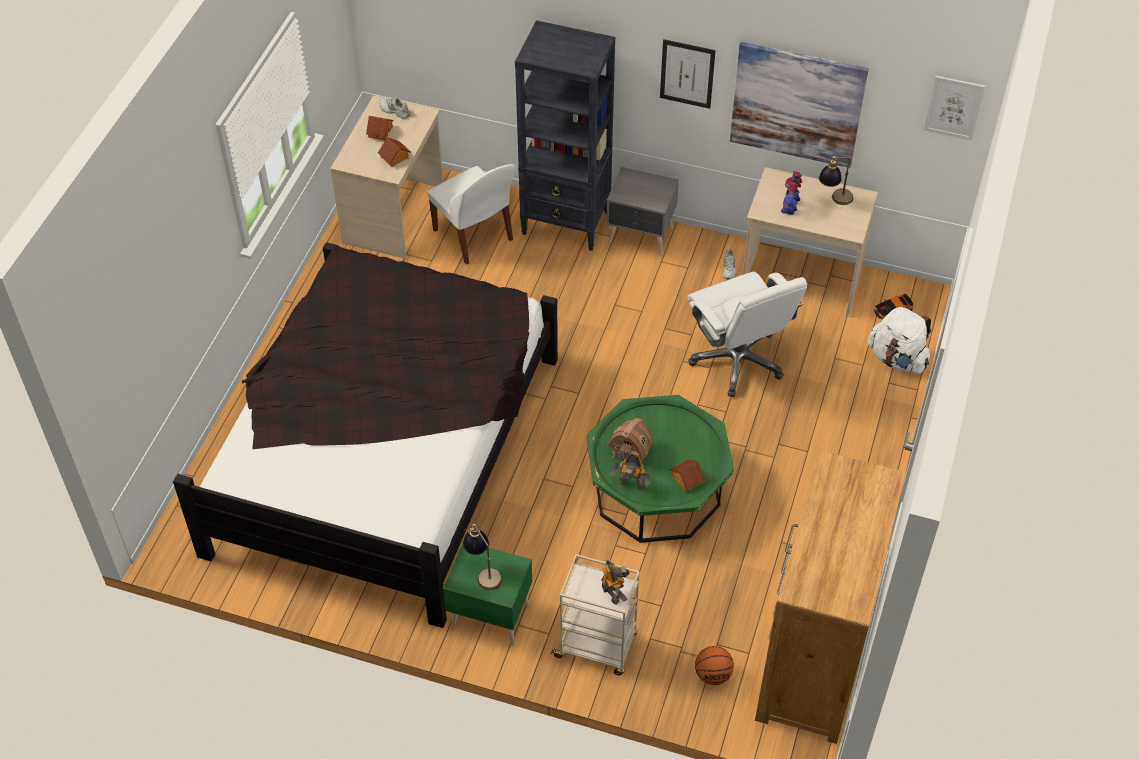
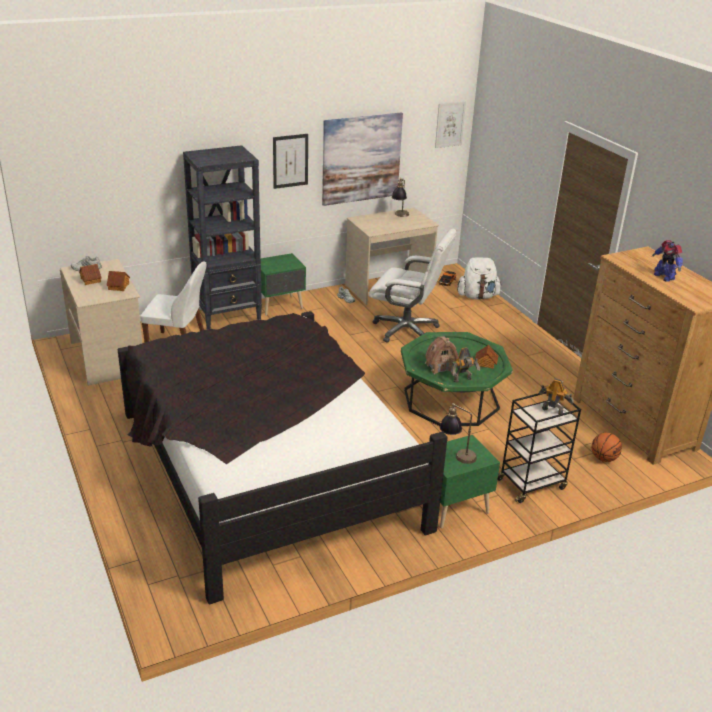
camera: 45 degrees left, 20 degrees down
(597, 646) = (531, 483): beige cart -> black cart
(641, 236) = (280, 306): grey nightstand -> green nightstand
(790, 207) = (383, 225): toy robot -> toy robot (664, 276)

